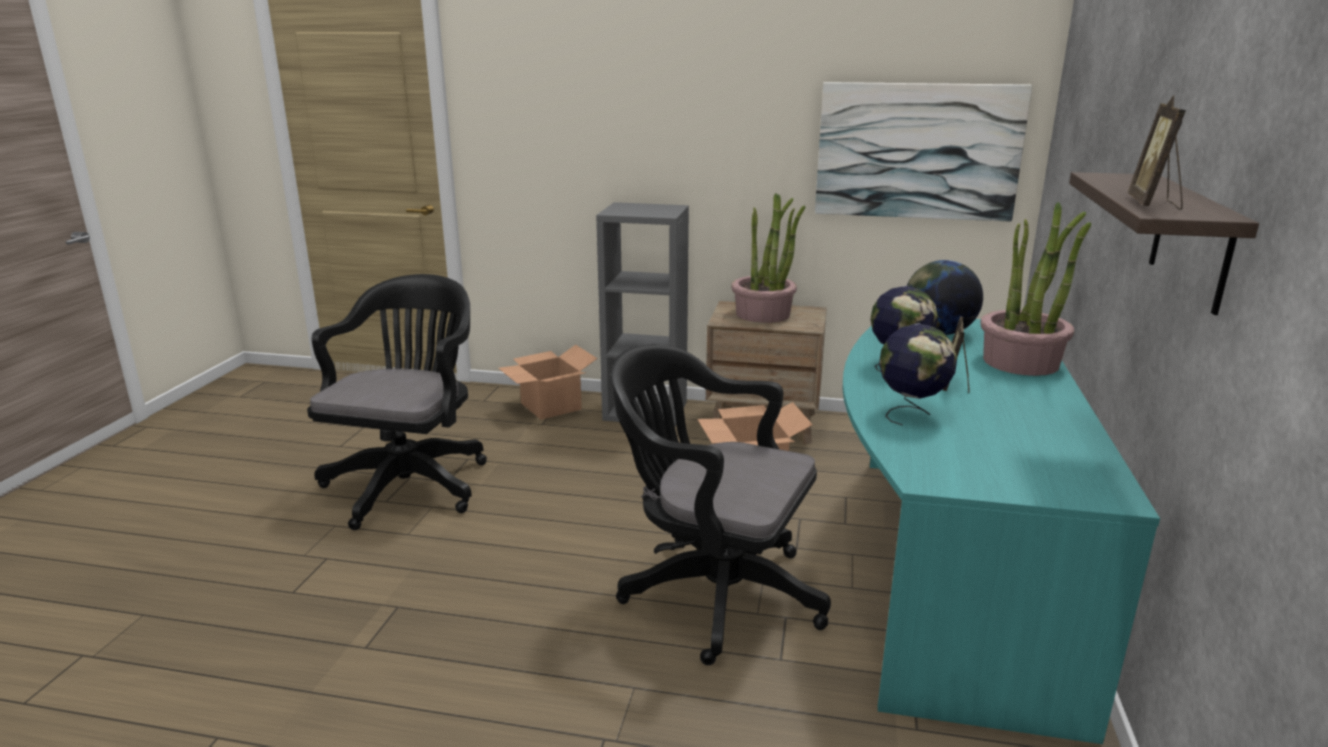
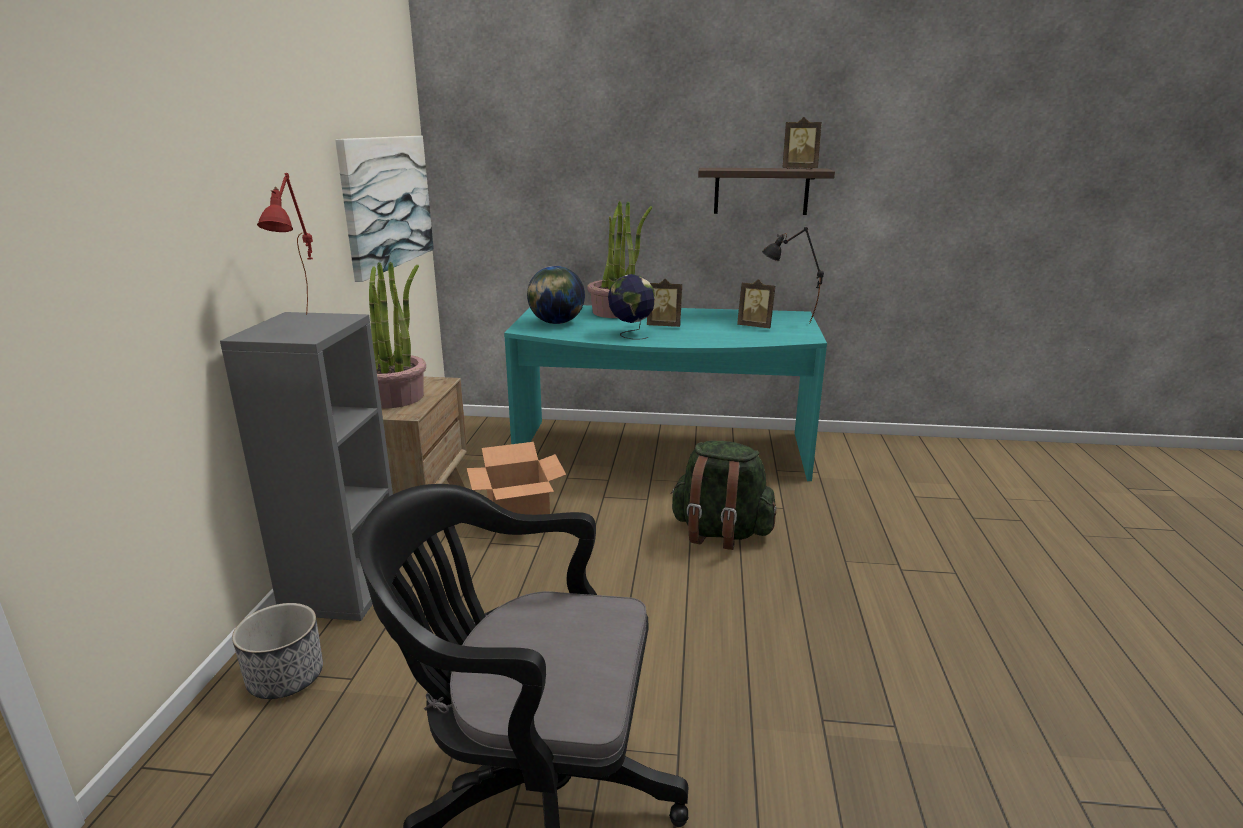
camera: 95 degrees left, 0 degrees up
(551, 406) = (286, 677): cardboard box -> planter
(652, 209) = (306, 322): none -> red table lamp
(712, 592) = (720, 533): black office chair -> green backpack
(911, 413) = (717, 336): globe -> none
(986, 447) = (755, 326): none -> picture frame
(1030, 477) = (787, 323): none -> black table lamp

